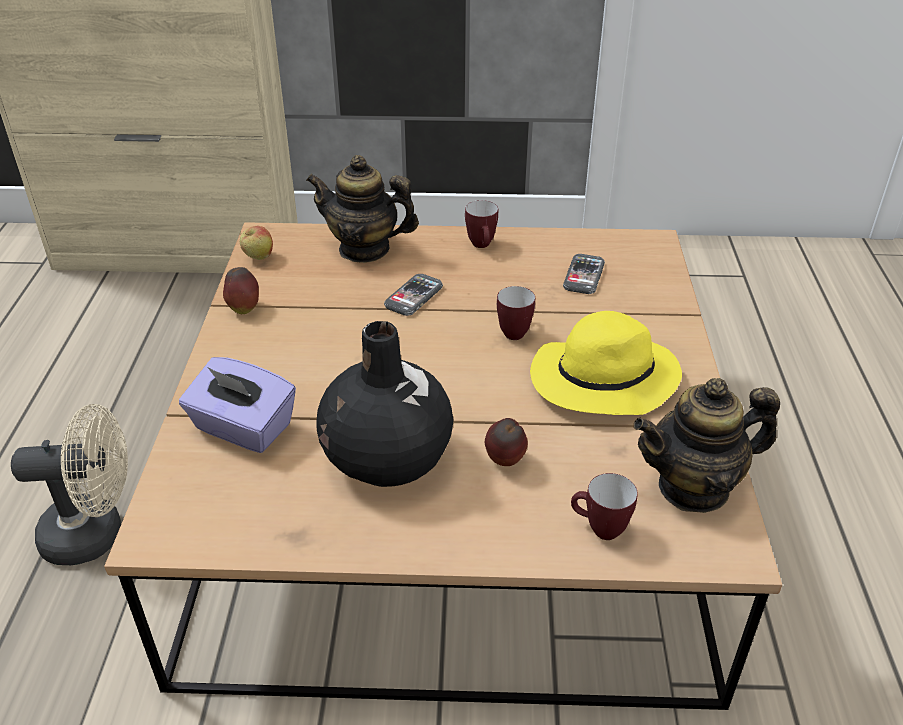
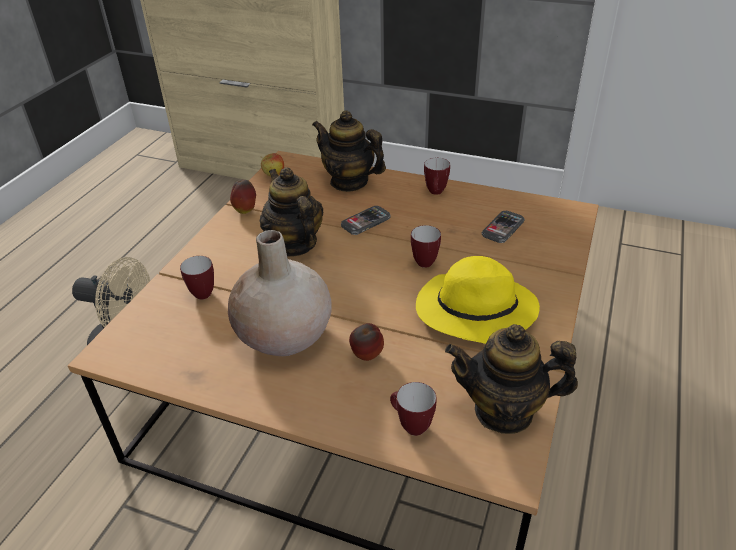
camera: 20 degrees right, 0 degrees up
(242, 428) = (200, 292): purple tissue box -> mug
(336, 341) = (294, 244): none -> teapot
(388, 460) = (284, 336): black vase -> beige vase

